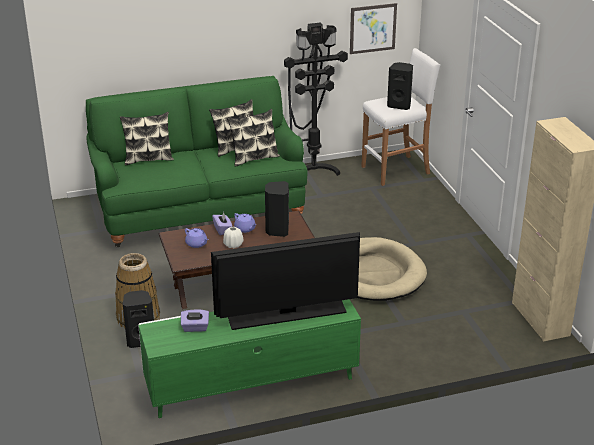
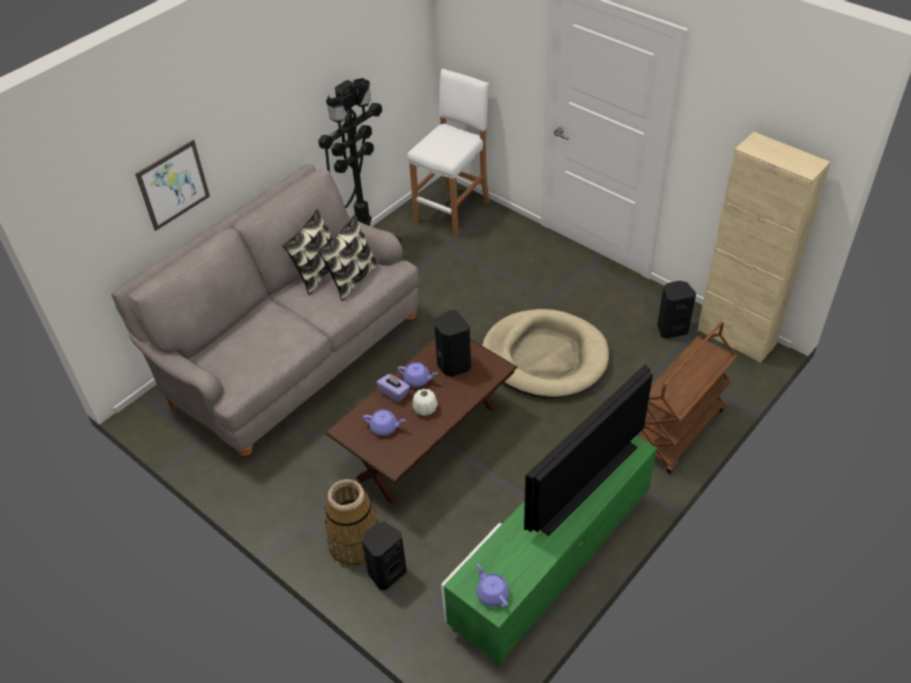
camera: 30 degrees left, 15 degrees up
(148, 159) = (229, 334): pillow -> none
(163, 341) = (492, 593): none -> purple teapot
(195, 328) = (508, 554): purple tissue box -> none
(199, 209) = (290, 357): green sofa -> grey sofa
(373, 28) = (393, 62): picture -> picture (173, 185)
(399, 105) = (452, 143): black speaker -> black speaker (671, 329)
(428, 354) = (678, 432): none -> brown cart

